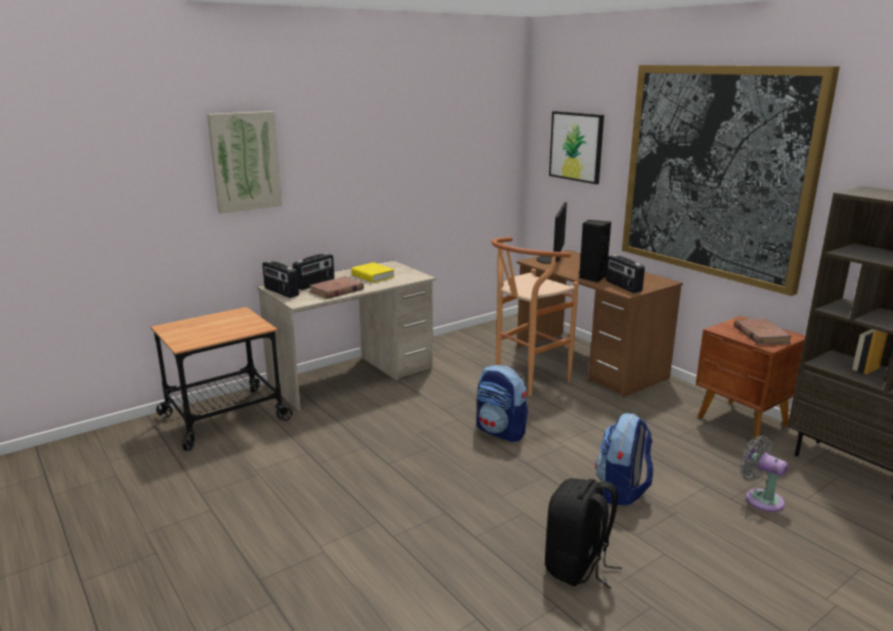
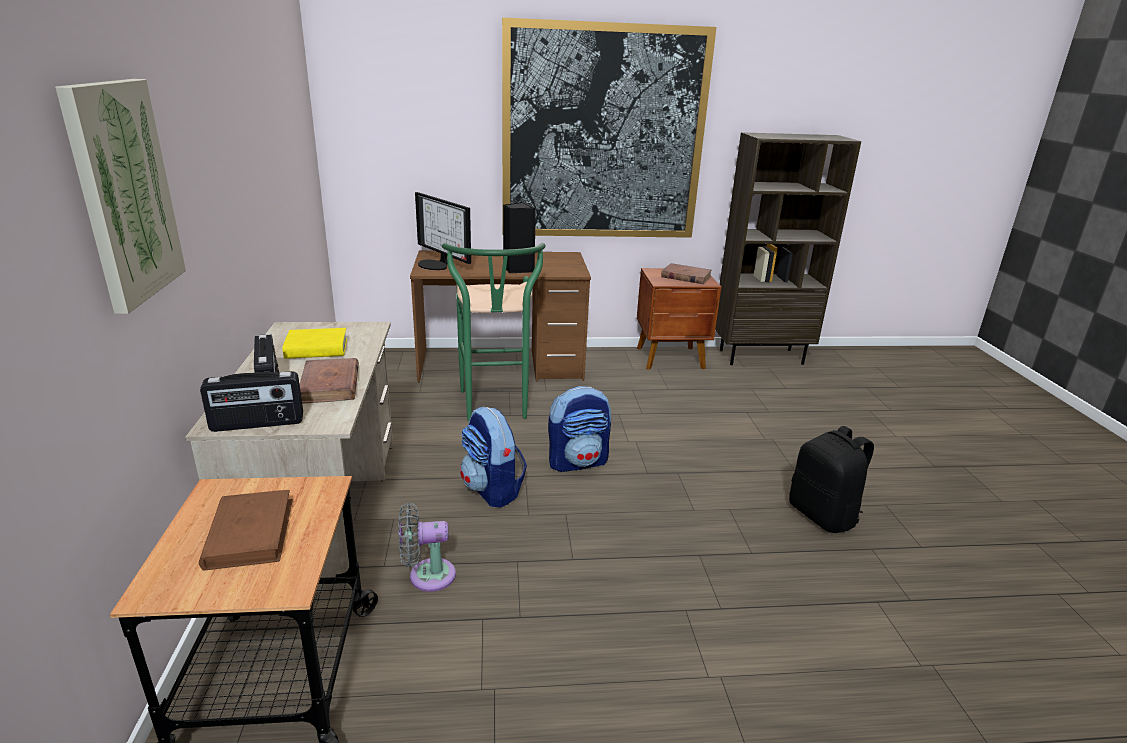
camera: 60 degrees left, 5 degrees up
(214, 327) = (250, 533): none -> brown book
(526, 381) = (495, 408): brown stool -> green stool
(576, 146) = (409, 121): picture -> none
(622, 286) = (559, 269): radio -> none
(622, 491) = (729, 447): backpack -> backpack (492, 490)
(760, 499) = (776, 402): grey fan -> grey fan (427, 575)

